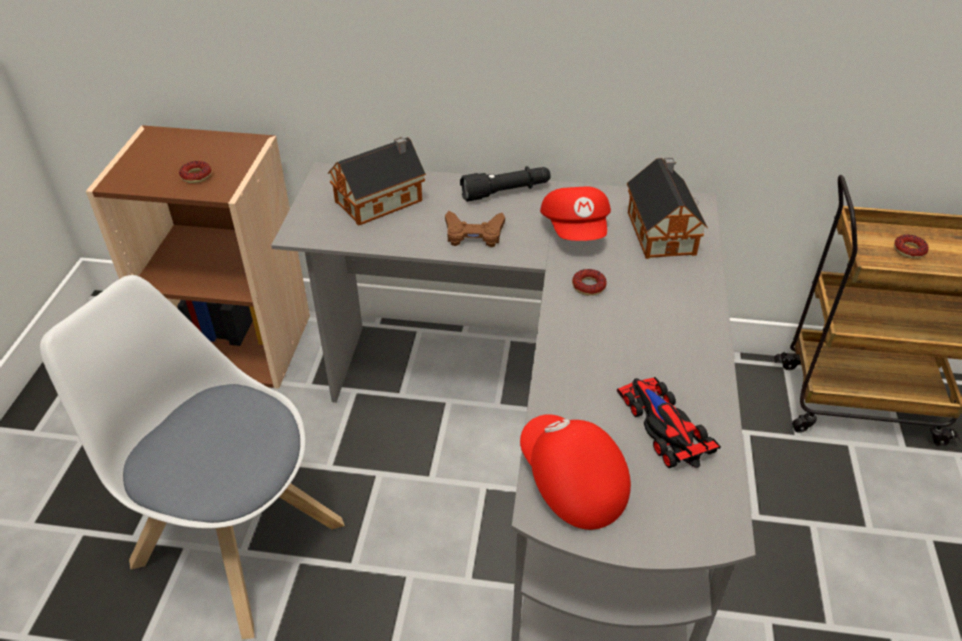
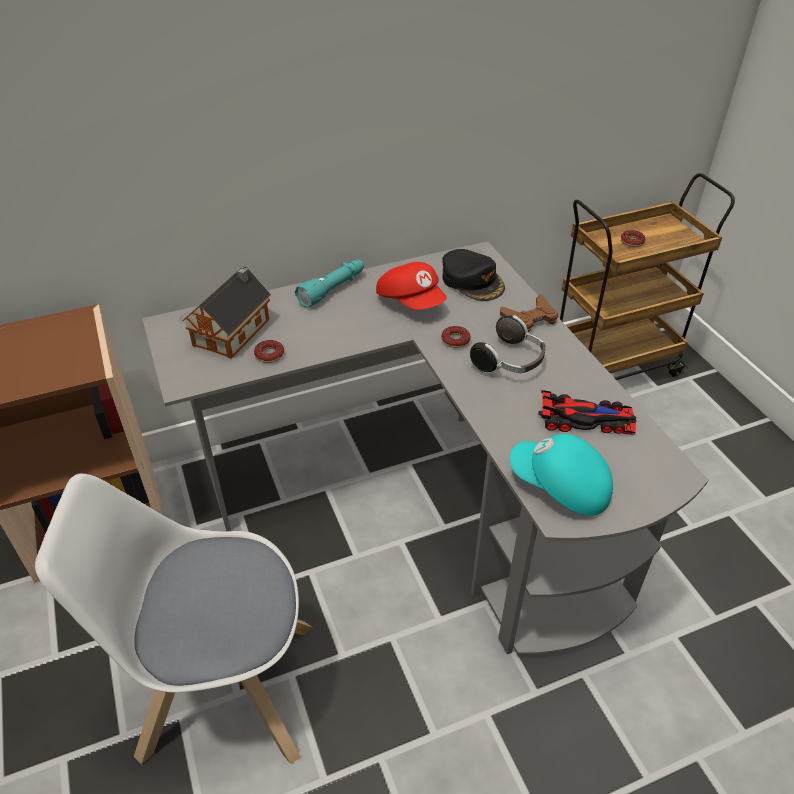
camera: 30 degrees left, 0 degrees up
(196, 176) = (50, 365): donut -> donut (269, 354)
(474, 234) = (335, 331): brown game controller -> brown game controller (530, 319)
(506, 192) = (333, 289): black flashlight -> turquoise flashlight
(570, 483) = (560, 487): red cap -> turquoise cap
(629, 330) = (510, 362): none -> headphones
(661, 230) = (472, 281): toy house -> black cap
(663, 424) = (586, 419): toy car -> toy car turned 150 degrees clockwise

